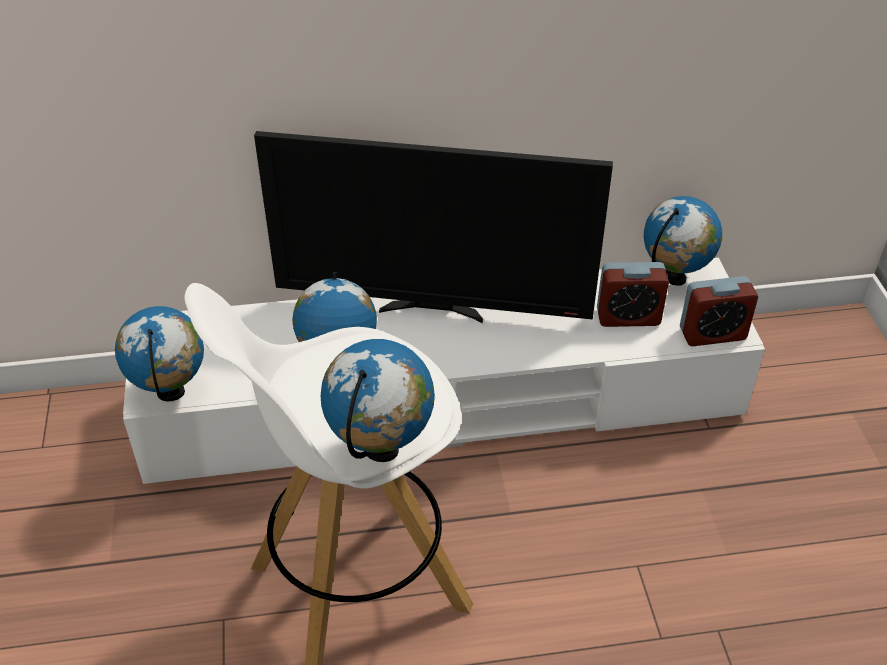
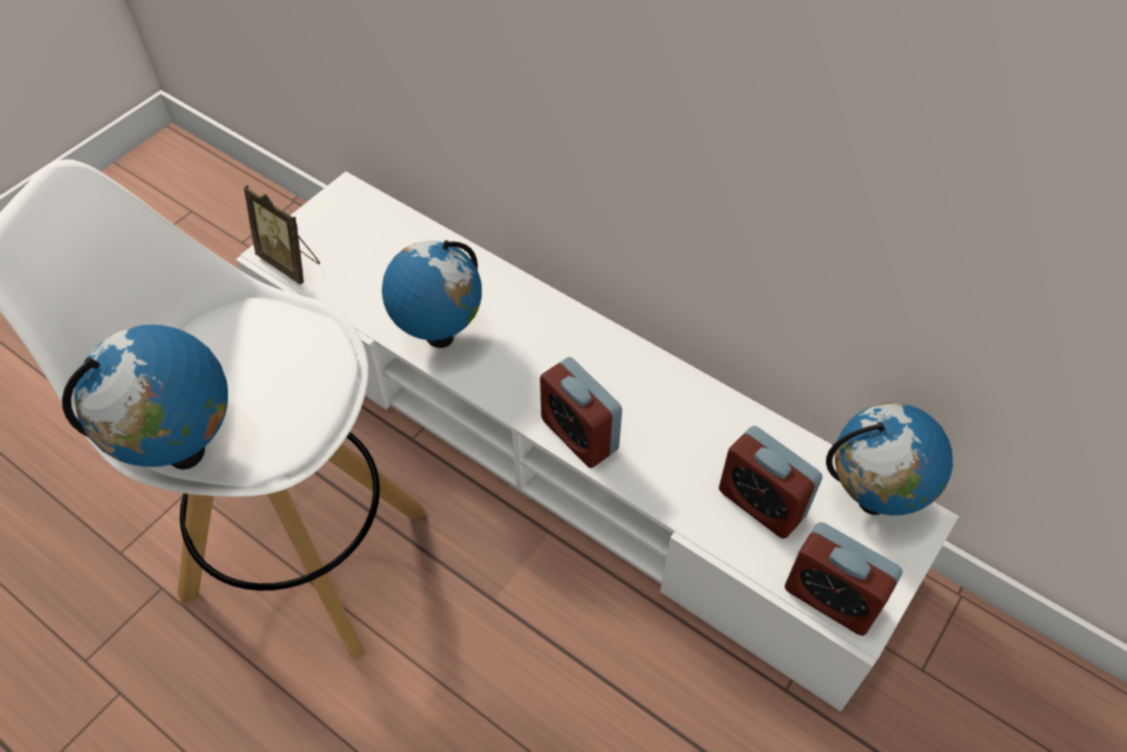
camera: 45 degrees right, 10 degrees up
(171, 392) = (291, 262): globe -> picture frame
(433, 309) = (582, 345): television -> none
(494, 354) = (579, 435): none -> alarm clock

